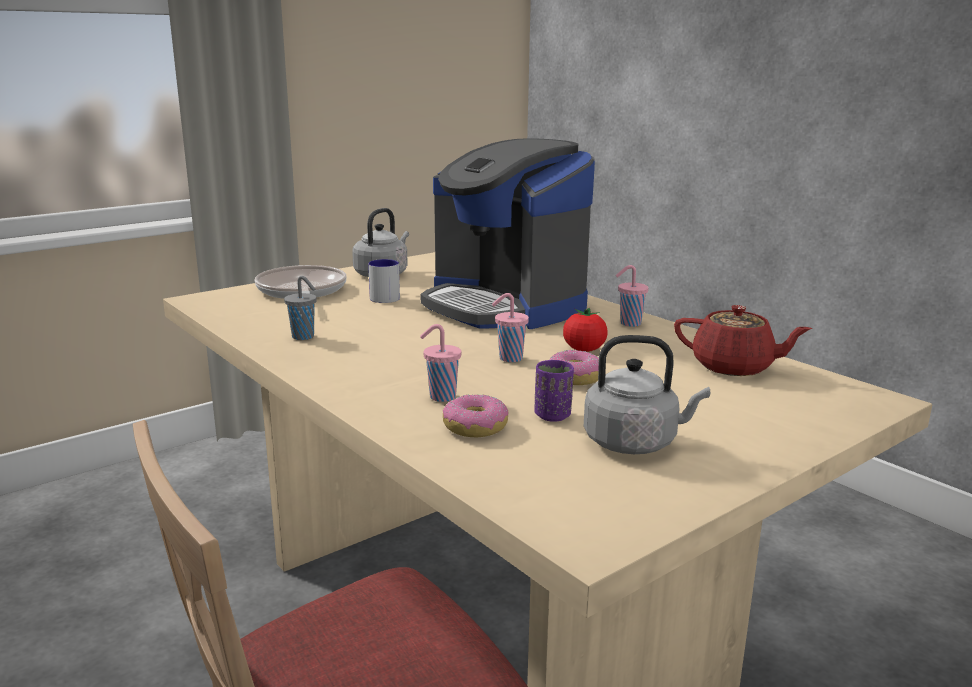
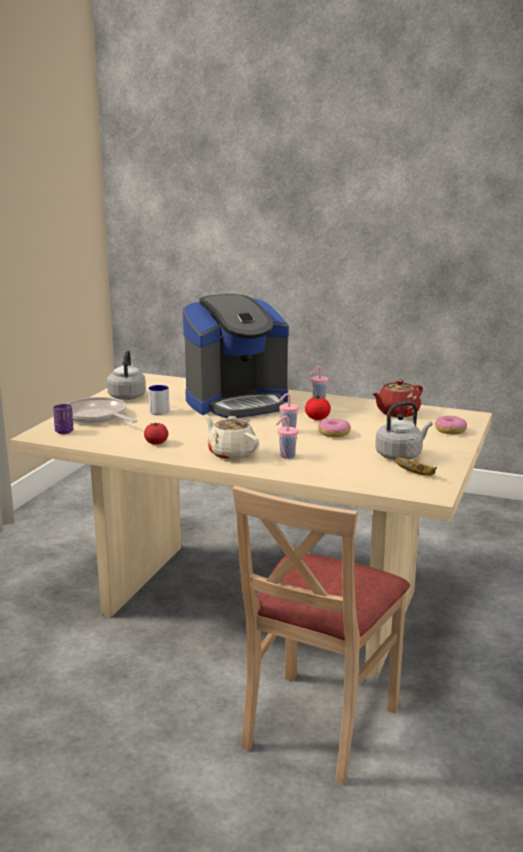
camera: 30 degrees left, 0 degrees up
(304, 337) = (156, 443): grey cup -> tomato
(371, 373) = (231, 453): none -> beige teapot
(475, 427) = (325, 465): donut -> donut (450, 430)
(505, 305) = (237, 402): coffee machine -> coffee machine turned 45 degrees counterclockwise
(552, 415) = (350, 452): purple cup -> purple cup (64, 431)
(614, 488) = (416, 474): none -> banana
(734, 367) = (396, 413): red teapot -> red teapot turned 150 degrees clockwise

